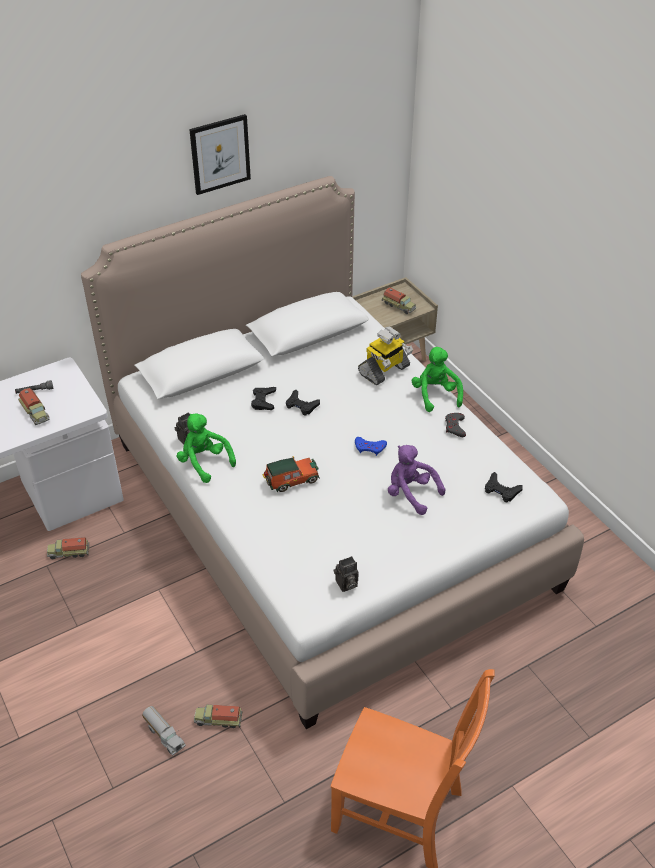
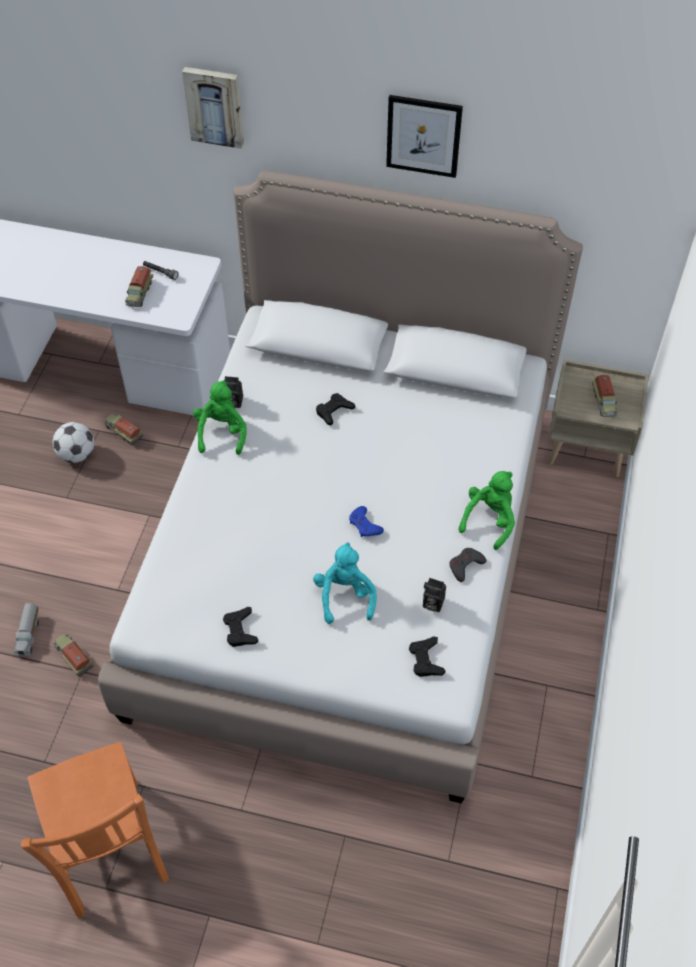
camera: 45 degrees right, 10 degrees up
(44, 207) = (215, 106): none -> picture
(49, 592) = (77, 454): none -> football
(291, 480) = (264, 502): toy car -> none
(301, 405) = (359, 439): black game controller -> black game controller (240, 630)
(346, 585) = (193, 630): camera -> camera (431, 603)
(384, 371) = (474, 460): toy robot -> none
(410, 493) = (345, 596): purple plush toy -> turquoise plush toy

